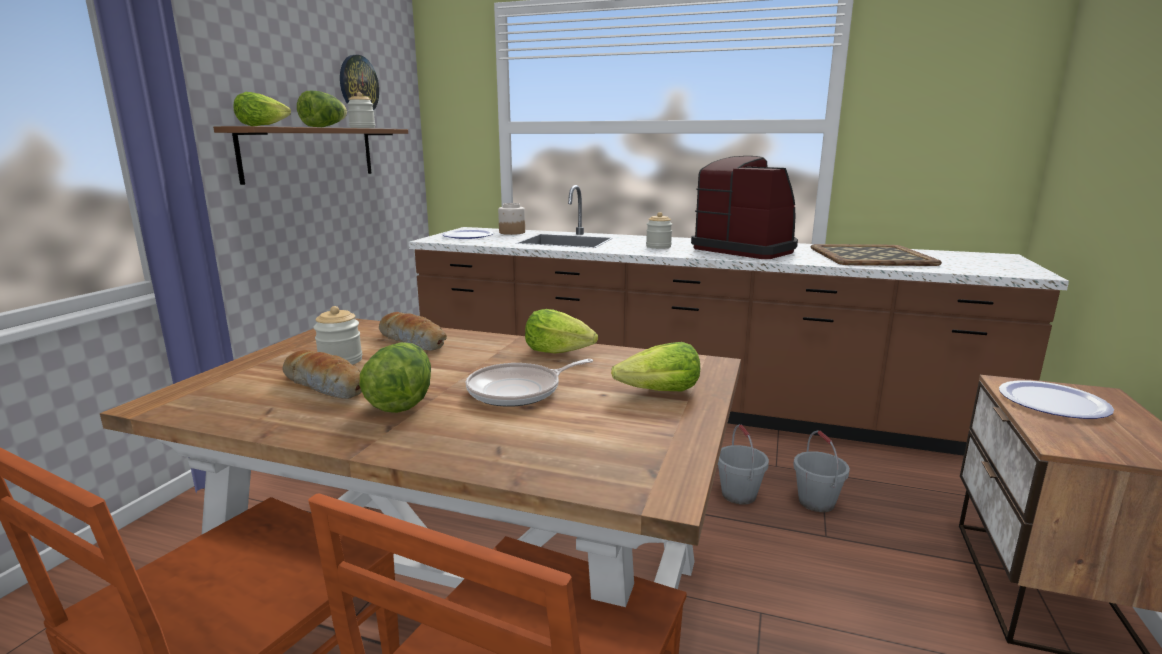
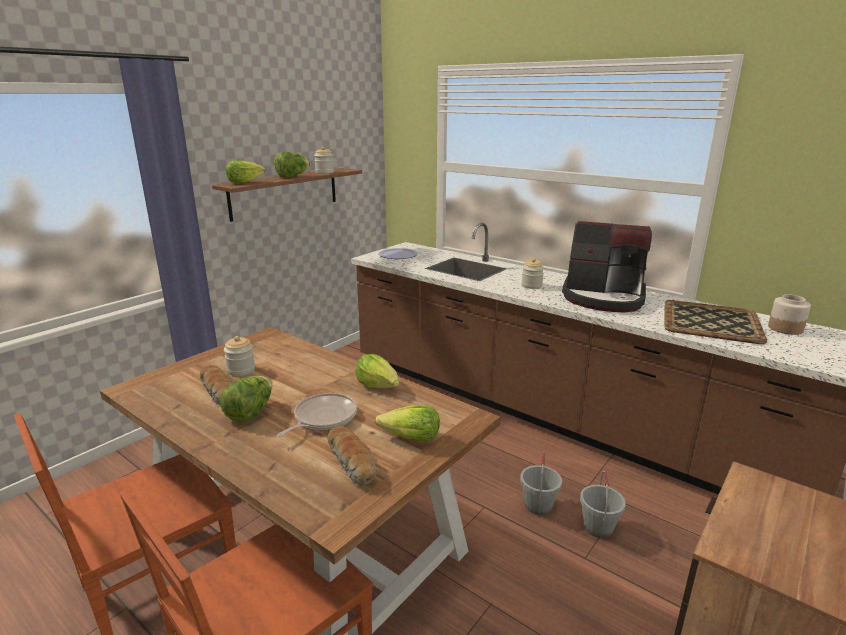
camera: 20 degrees right, 5 degrees up
(358, 85) = (328, 137): wall clock -> none
(414, 342) = (295, 359): bread -> bread (353, 463)
(511, 232) = (434, 253): jar -> jar (785, 329)
(519, 391) = (323, 418): frying pan -> frying pan turned 135 degrees clockwise
(746, 249) = (603, 298): coffee machine -> coffee machine turned 135 degrees clockwise
(1053, 402) = (769, 505): plate -> none

